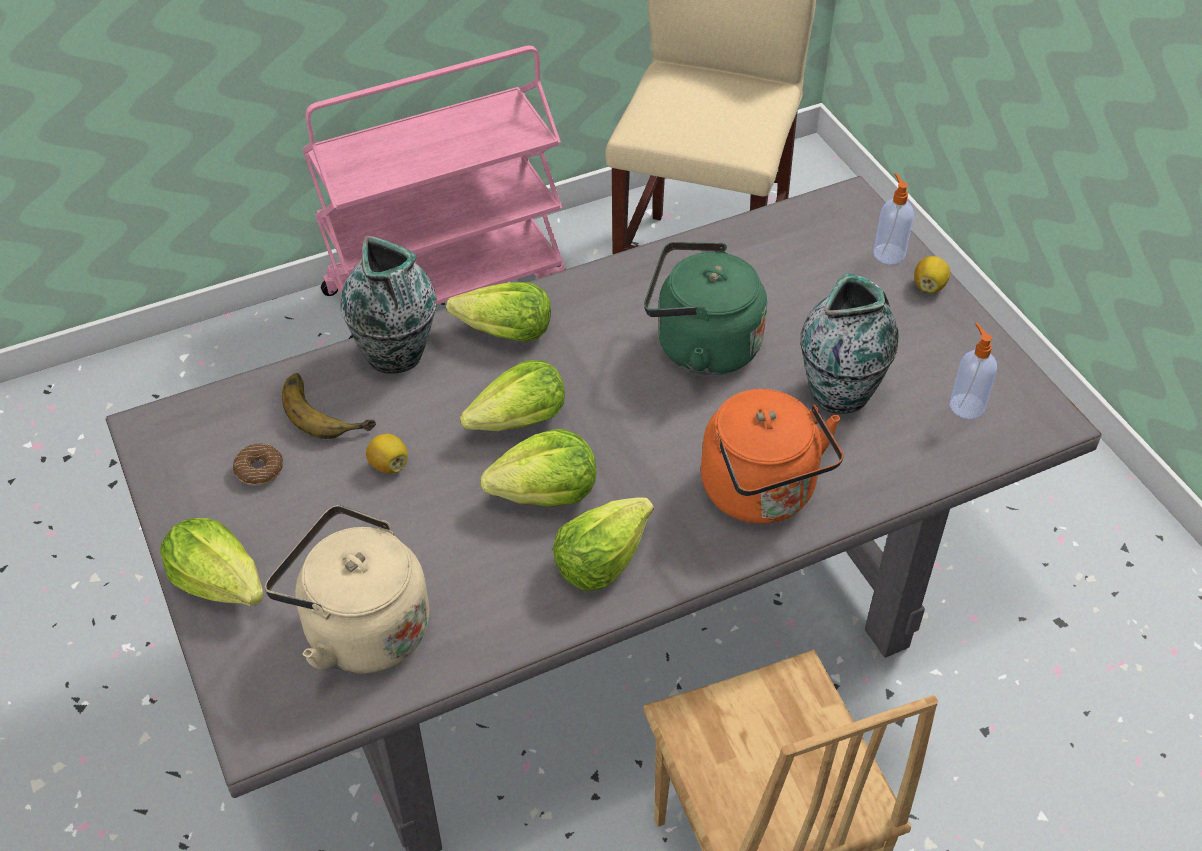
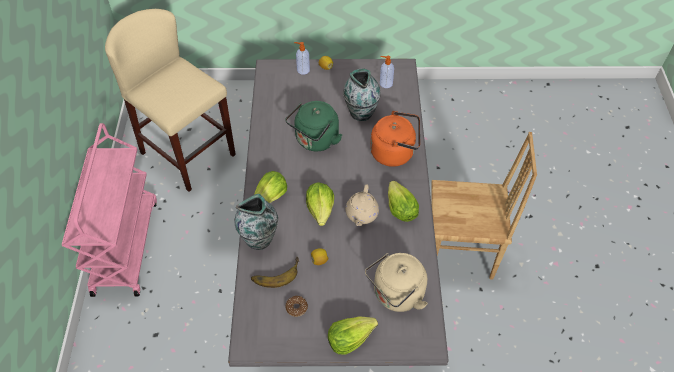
camera: 65 degrees left, 5 degrees up
(546, 493) = (361, 214): lettuce -> beige teapot

